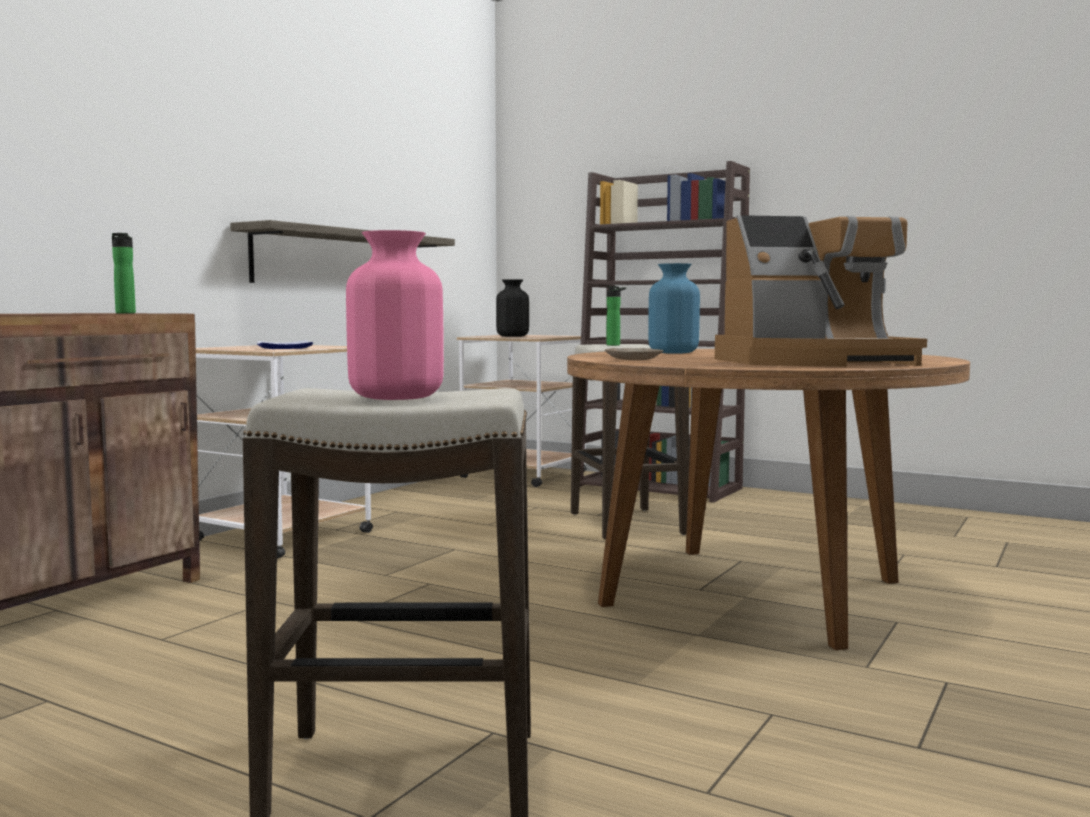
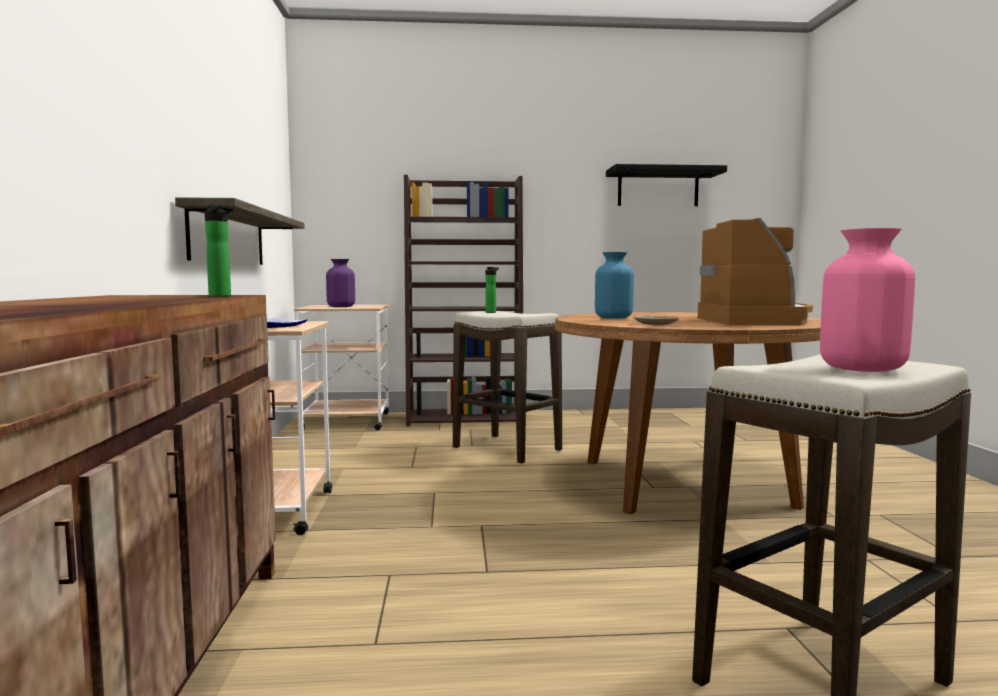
camera: 35 degrees left, 0 degrees up
(512, 336) = (341, 307): black vase -> purple vase
(814, 362) = (757, 321): coffee machine -> coffee machine turned 45 degrees counterclockwise
(971, 159) = (658, 188): none -> black shelf

